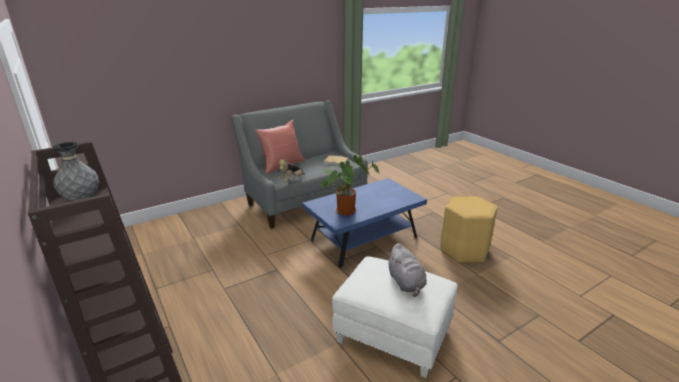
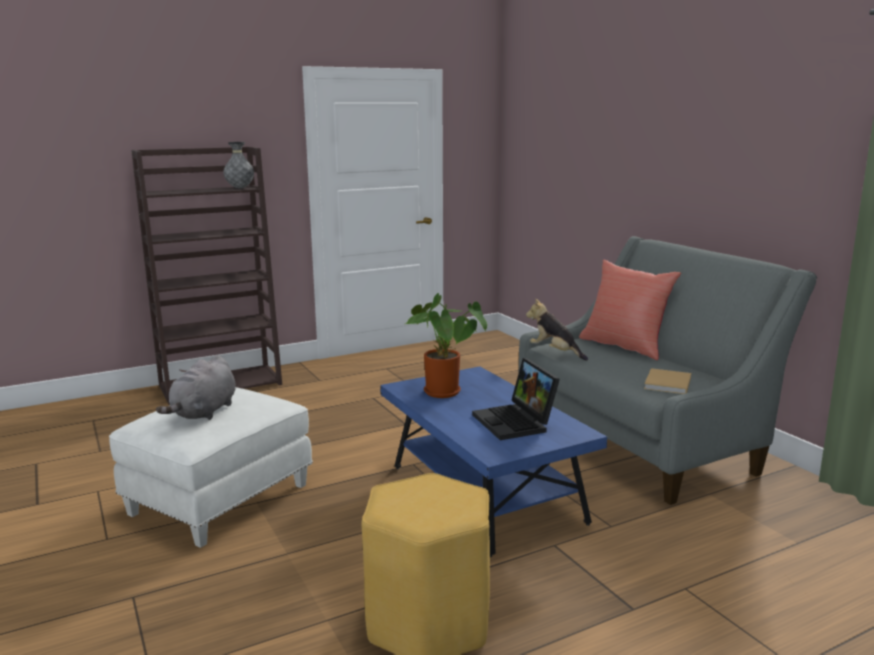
camera: 95 degrees right, 10 degrees down
(380, 193) = (516, 423): none -> laptop
(406, 283) = (204, 413): grey plush toy -> grey plush toy turned 60 degrees counterclockwise

